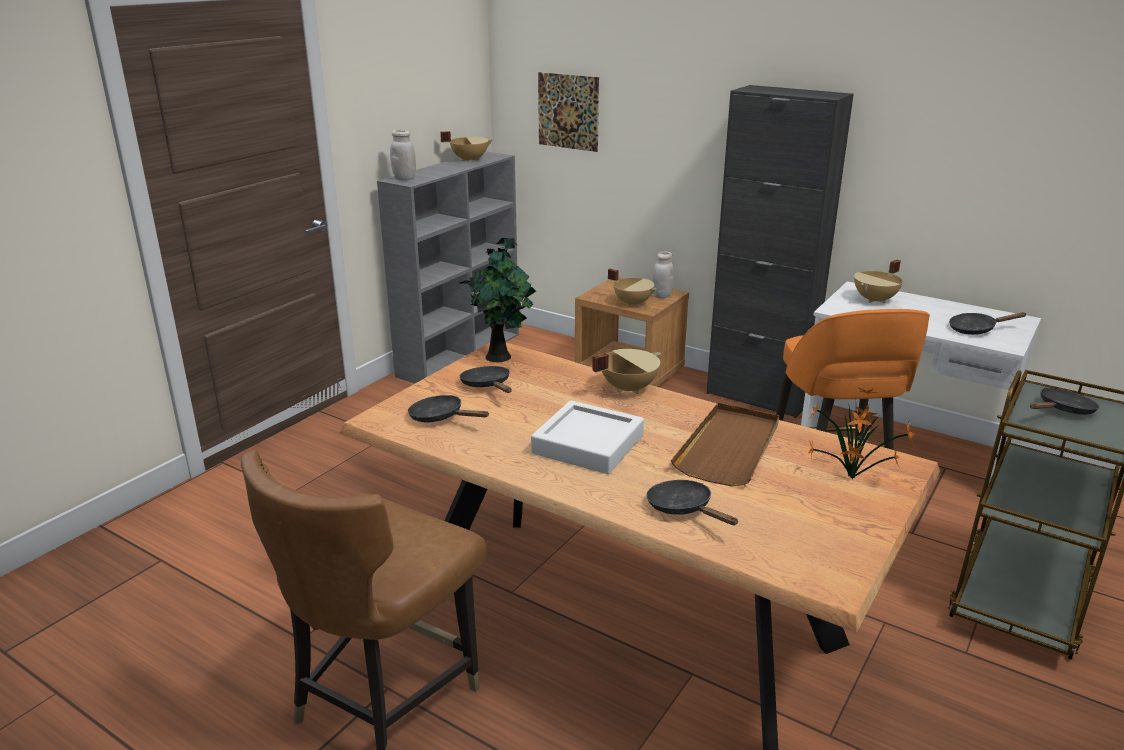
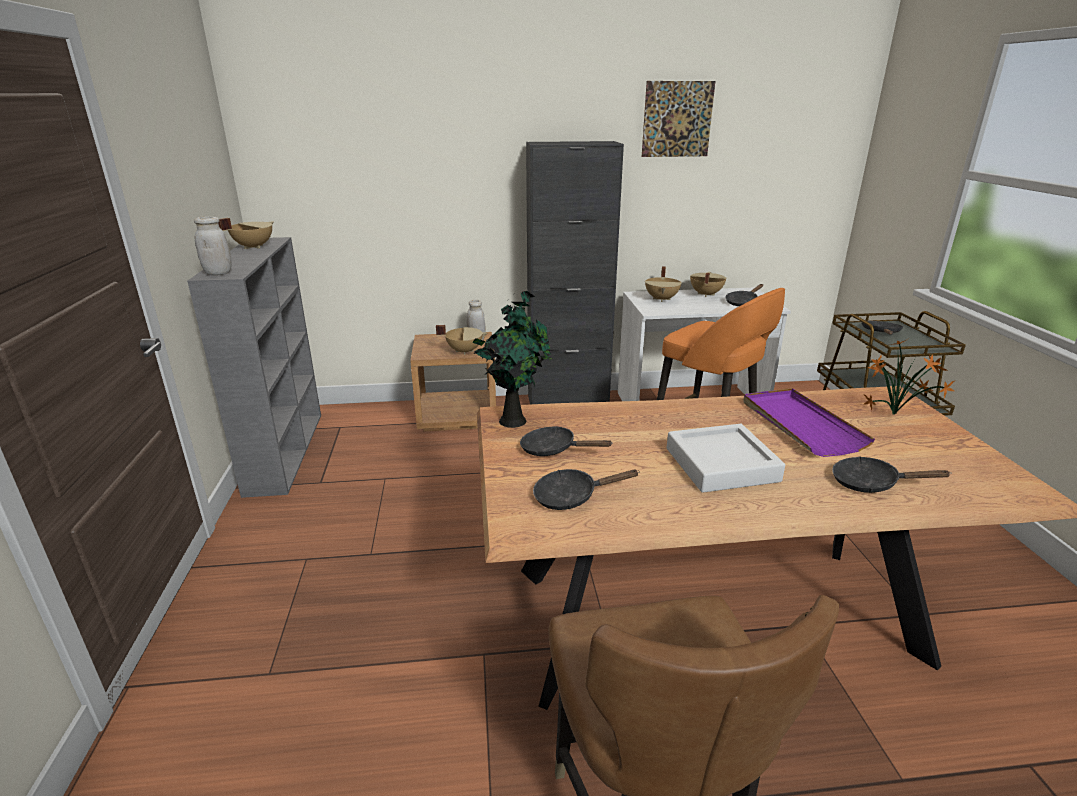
camera: 40 degrees left, 0 degrees up
(568, 111) = (338, 186): picture -> picture (677, 119)
(627, 388) = (657, 408): beige cooking pot -> beige cooking pot (705, 294)
(729, 448) = (800, 424): brown tray -> purple tray

